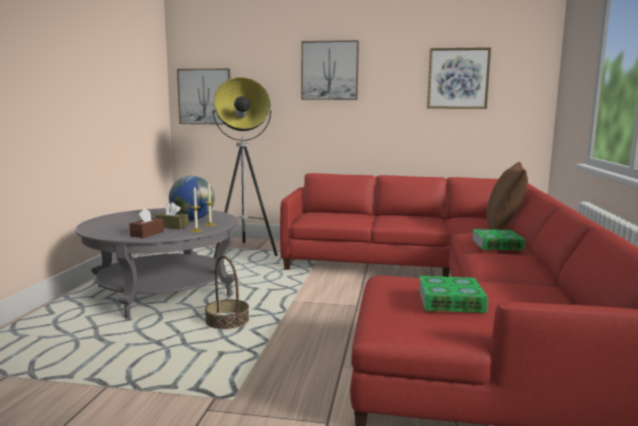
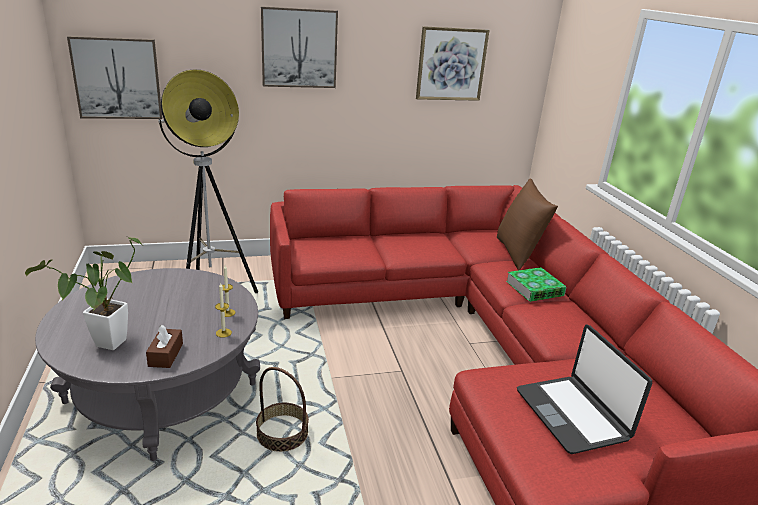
camera: 25 degrees left, 15 degrees up
(116, 228) = (106, 347): none -> potted plant
(172, 226) = (182, 327): brown tissue box -> none
(192, 219) = (192, 302): globe -> none
(450, 300) = (572, 414): book -> laptop

